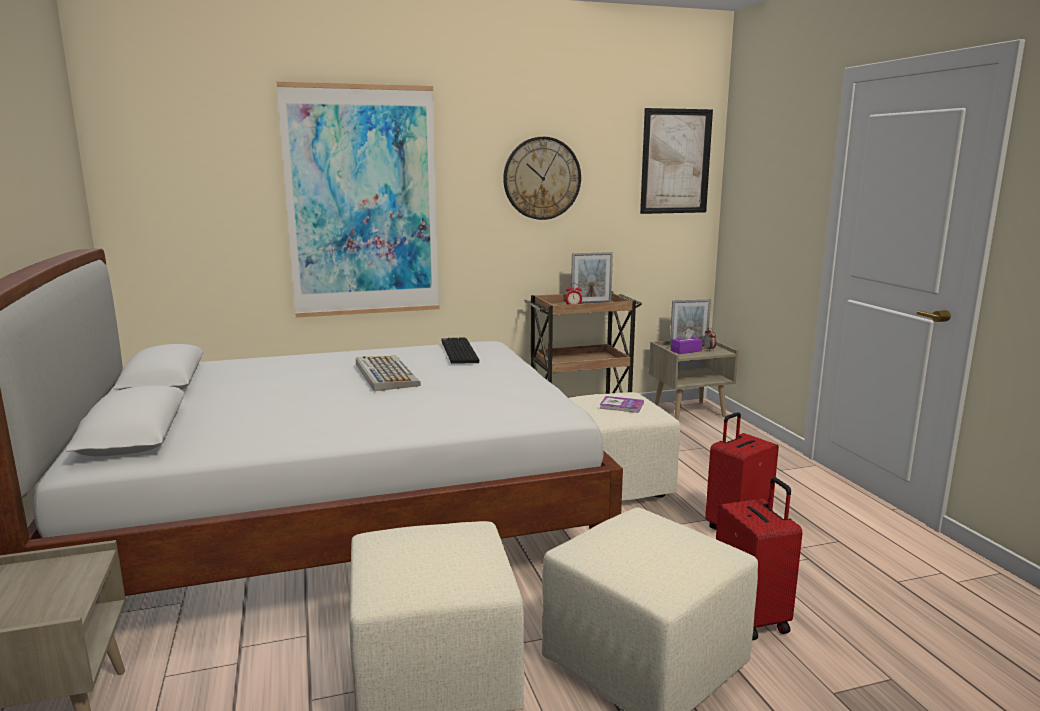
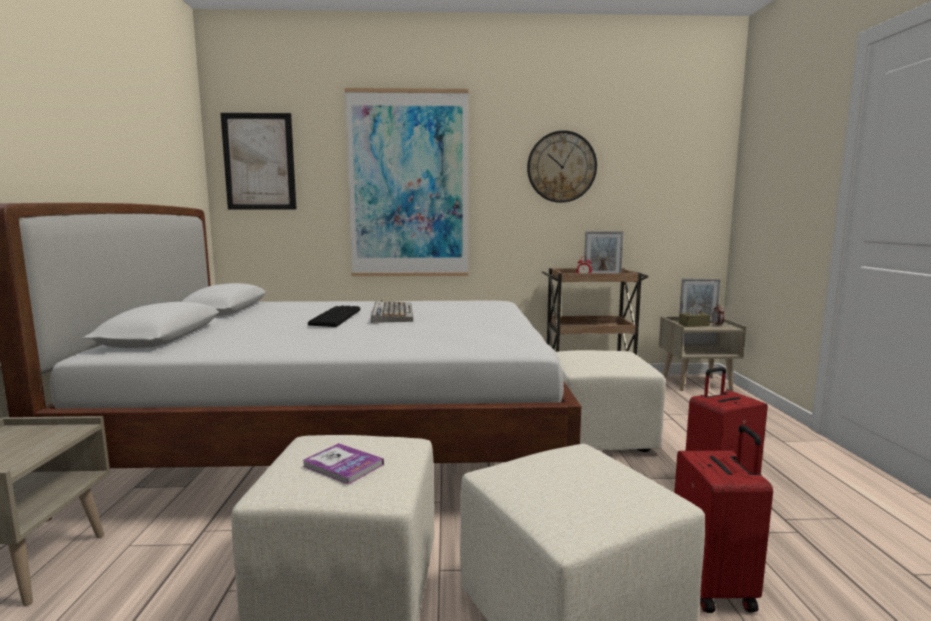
camera: 15 degrees right, 5 degrees down
(457, 352) = (467, 304): keyboard -> keyboard (335, 317)
(621, 406) = (609, 359): book -> book (343, 465)
(675, 161) = (688, 153): picture -> picture (259, 162)
(686, 351) = (693, 325): purple tissue box -> brown tissue box

